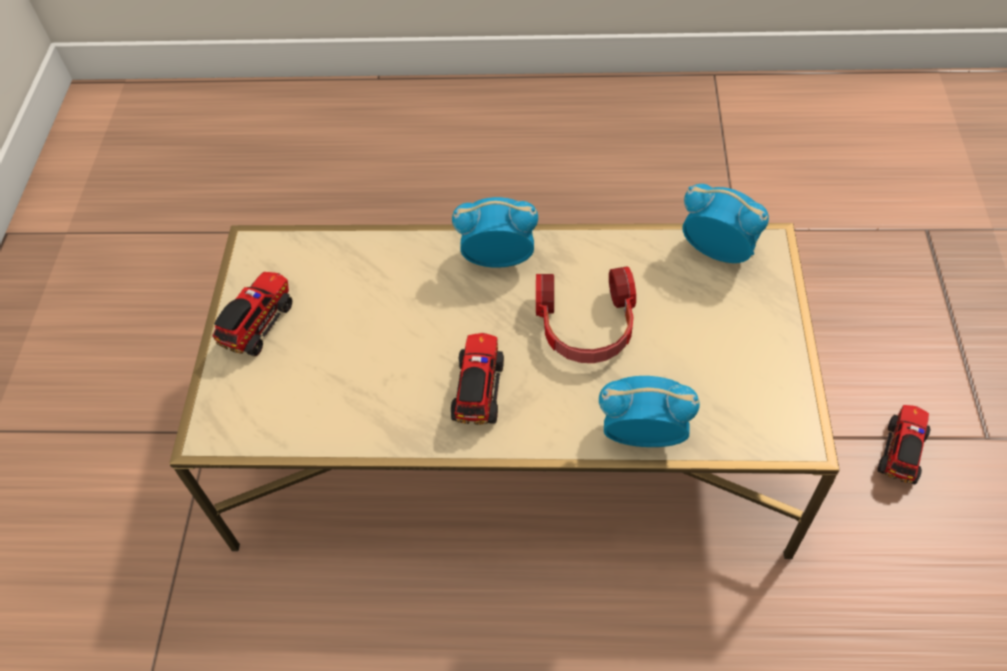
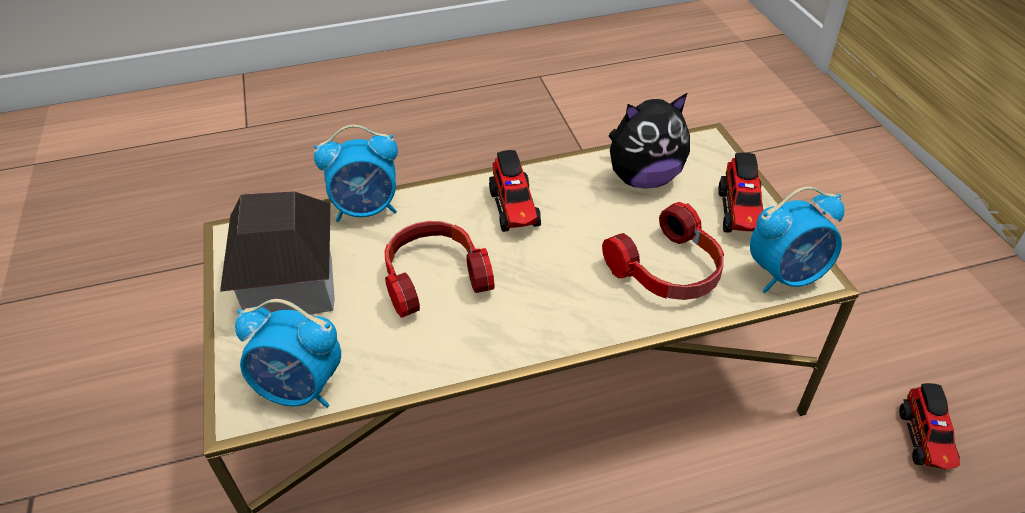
camera: 160 degrees right, 10 degrees down
(319, 396) = (643, 178): none -> plush toy
(369, 280) = (668, 271): none -> headphones
(498, 258) = (549, 323): alarm clock -> alarm clock (786, 275)
(729, 351) = (291, 288): none -> toy house
(901, 451) = (129, 458): toy truck -> toy truck (925, 440)

